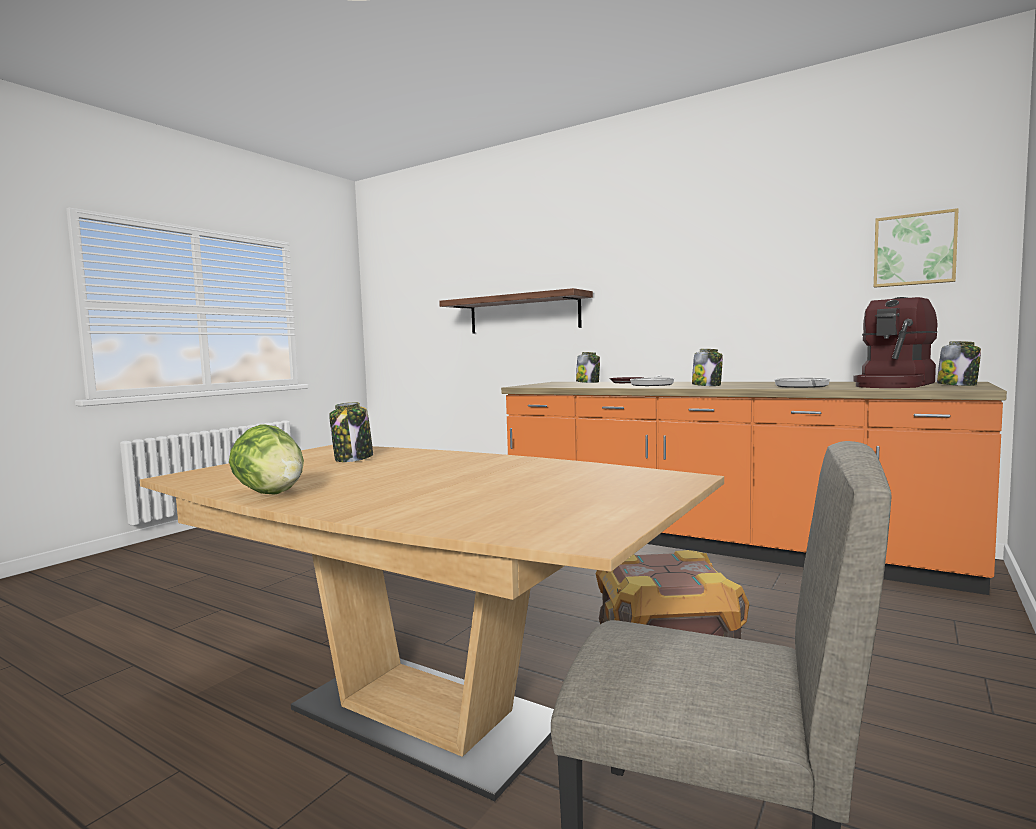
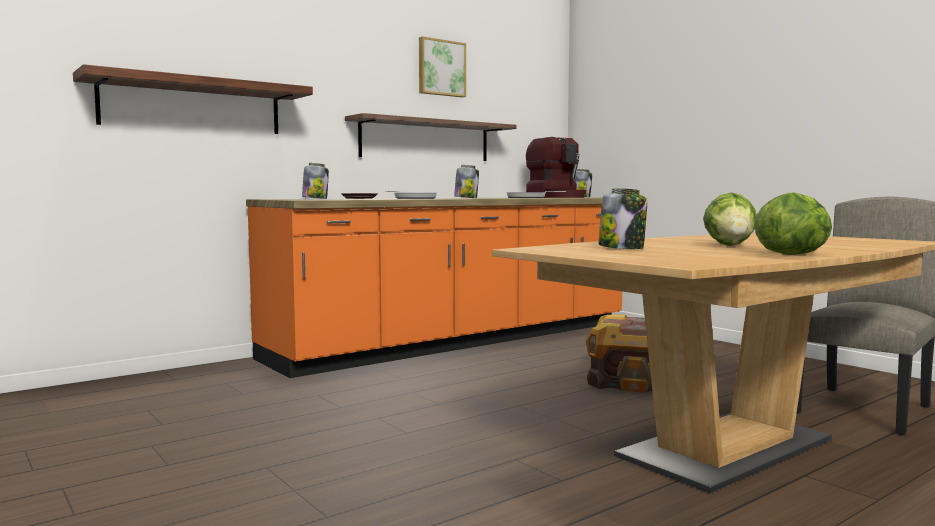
camera: 70 degrees left, 0 degrees up
(396, 476) = (730, 246): none -> lettuce
(734, 318) = (426, 140): none -> shelf
(914, 250) = (527, 104): picture -> picture (441, 68)

